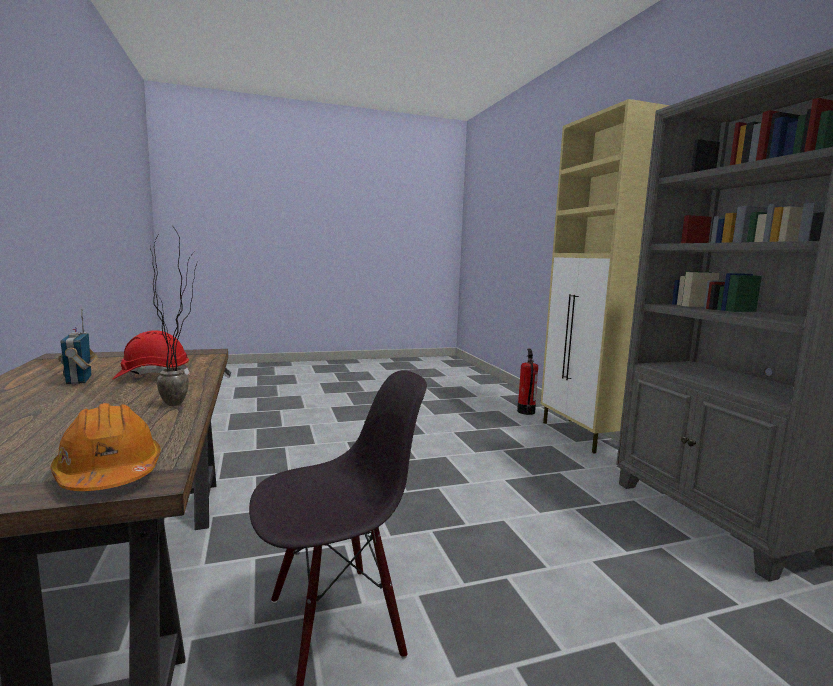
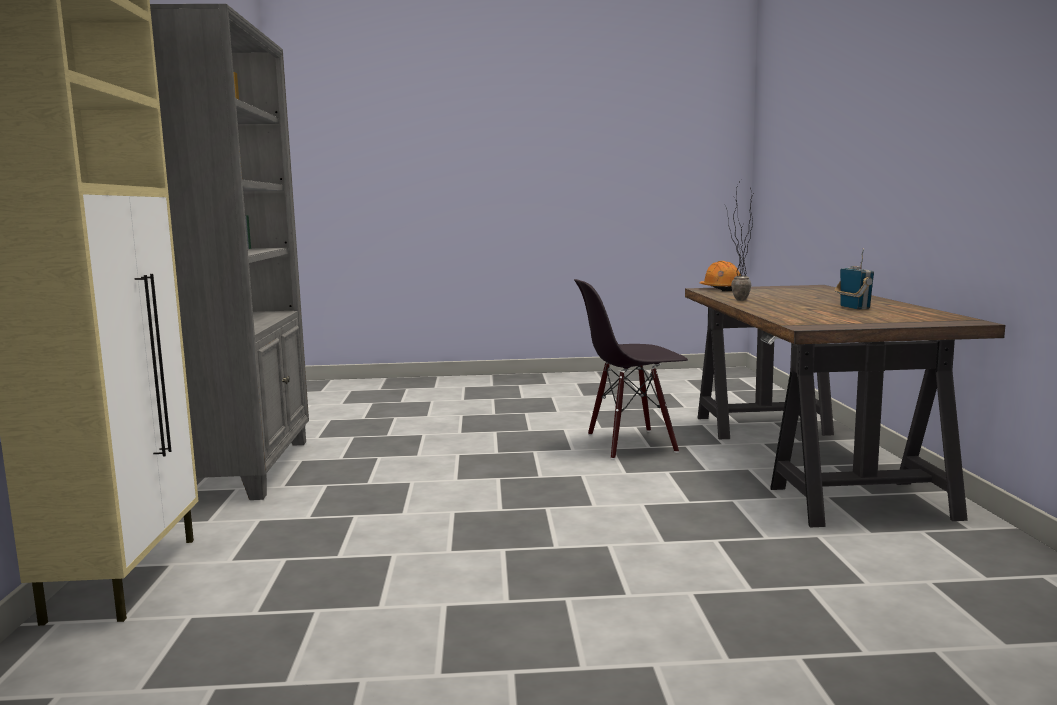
camera: 165 degrees left, 0 degrees up
(152, 376) = (800, 309): red hard hat -> none
(526, 412) = (76, 673): fire extinguisher -> none

